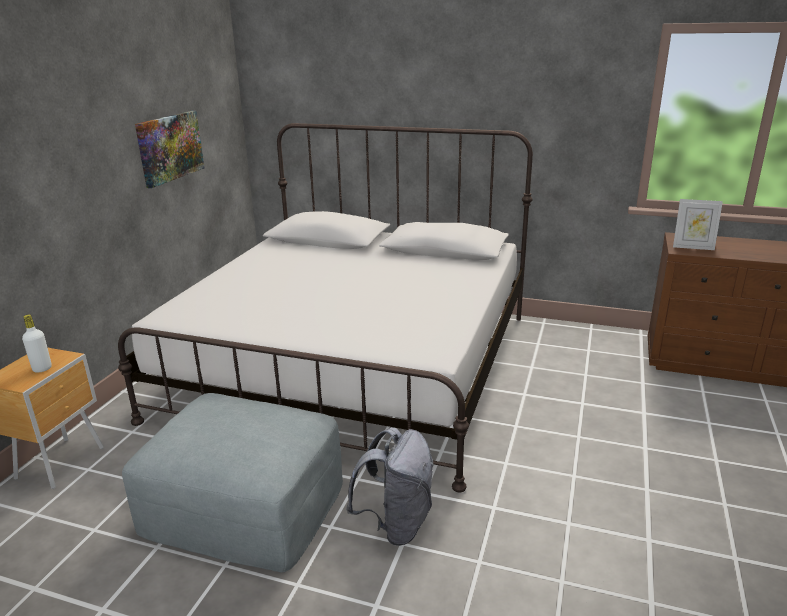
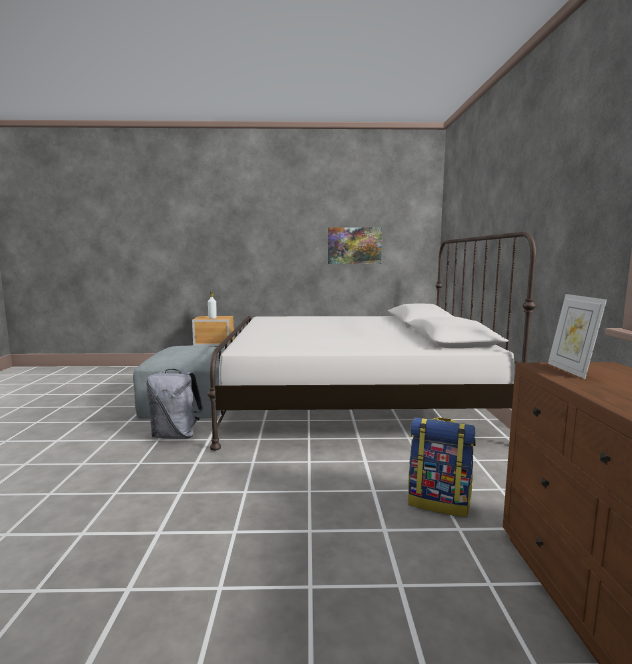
camera: 70 degrees right, 15 degrees down
(605, 379) = (439, 502): none -> backpack

